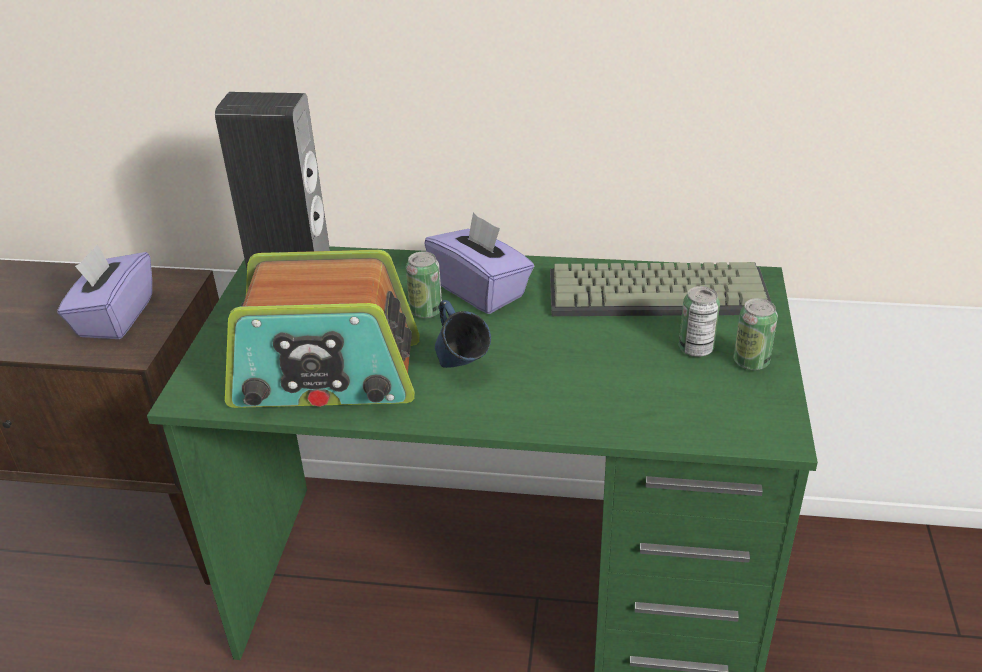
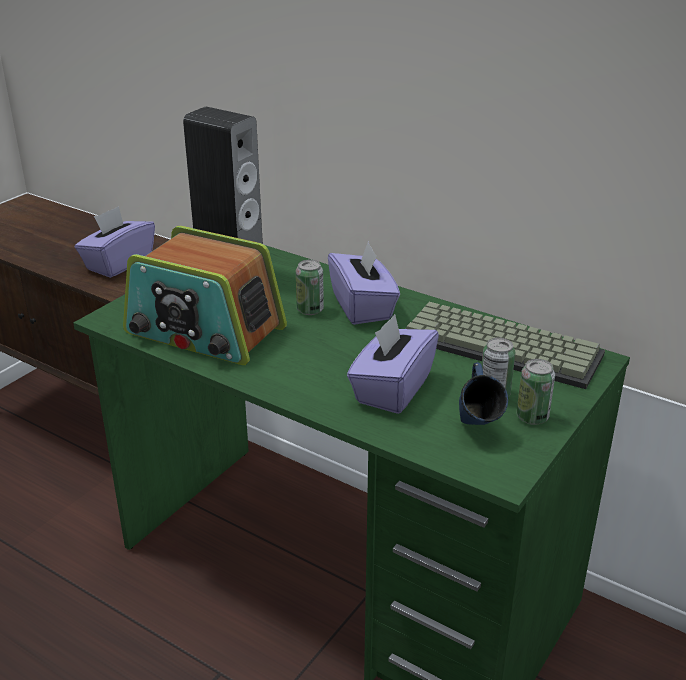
camera: 25 degrees right, 5 degrees down
(460, 369) = (299, 355): blue mug -> blue mug (477, 429)
(592, 377) = (392, 389): none -> purple tissue box

